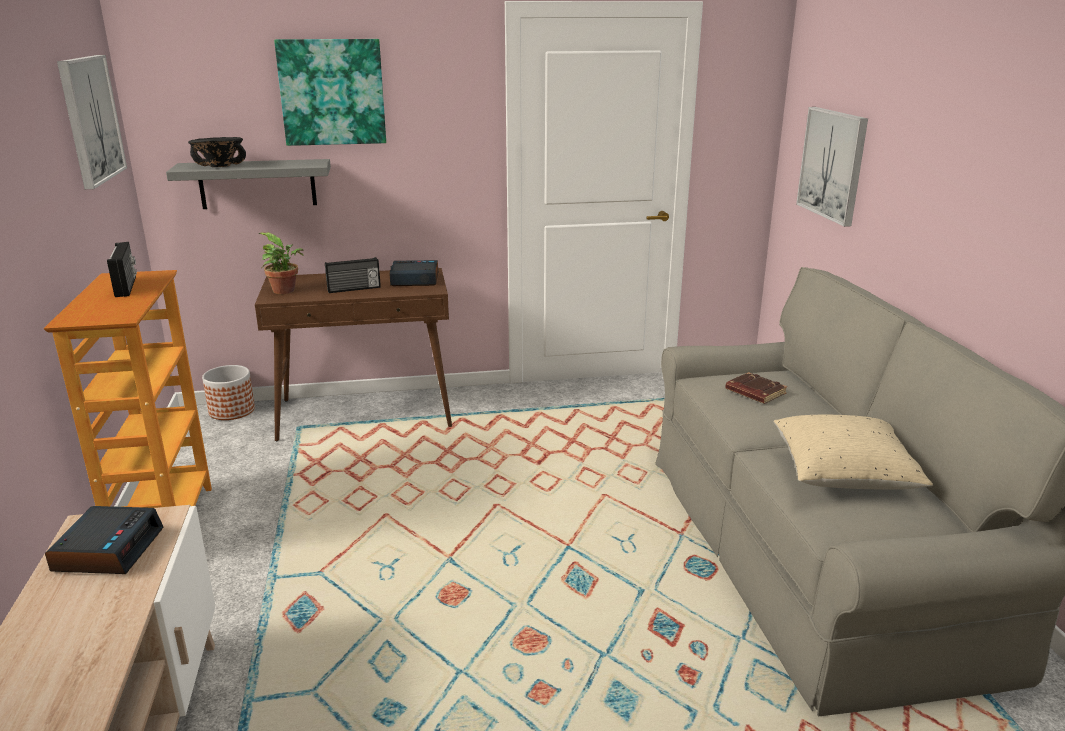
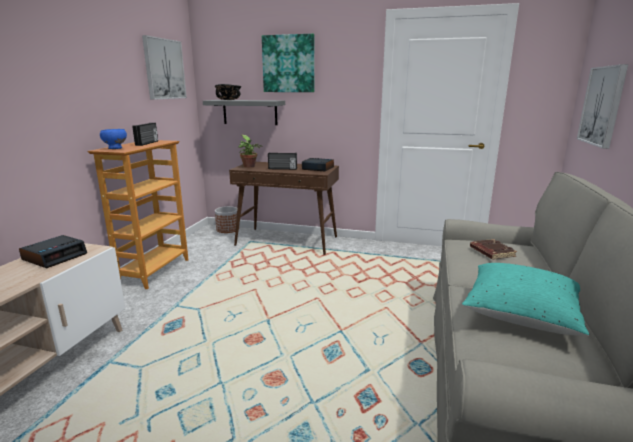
camera: 25 degrees right, 5 degrees down
(97, 315) = (115, 149): none -> blue bowl
(843, 474) = (521, 314): beige pillow -> turquoise pillow

